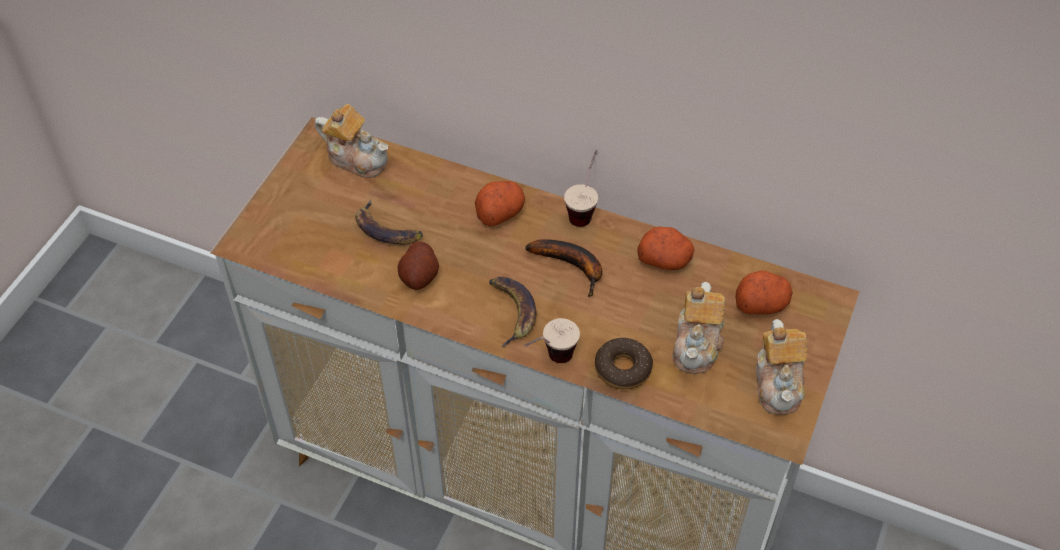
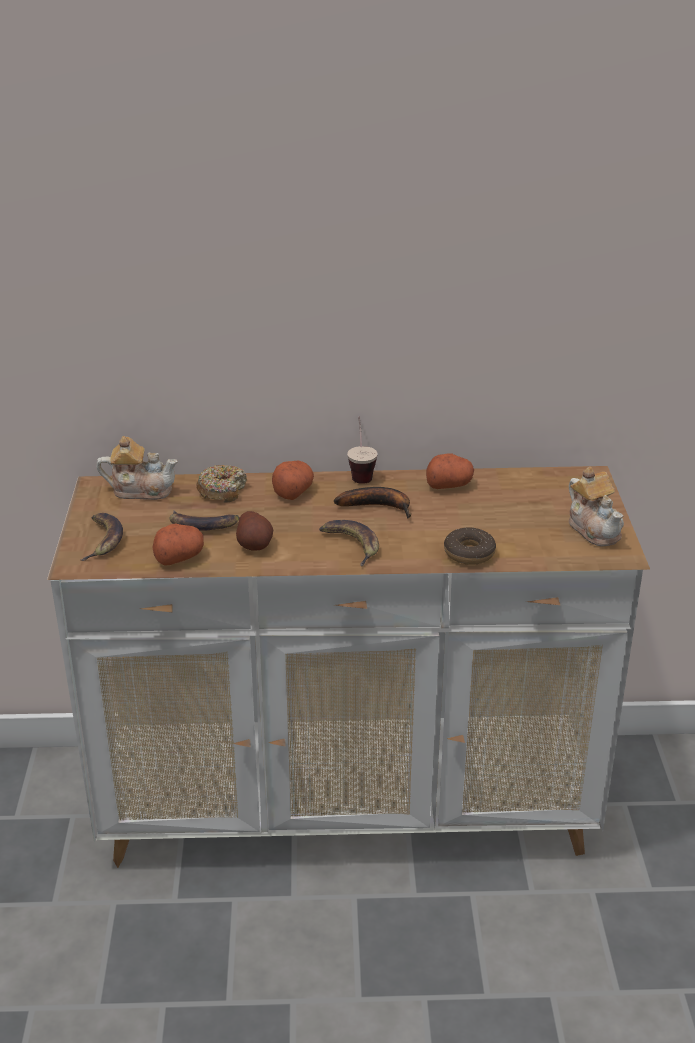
camera: 25 degrees left, 20 degrees down
(285, 217) = (103, 540): none -> banana
(432, 186) = (222, 491): none -> donut
(549, 362) = (407, 565): cup -> none
(697, 344) = (515, 524): teapot -> none
(761, 303) = (543, 489): potato -> potato (179, 557)

